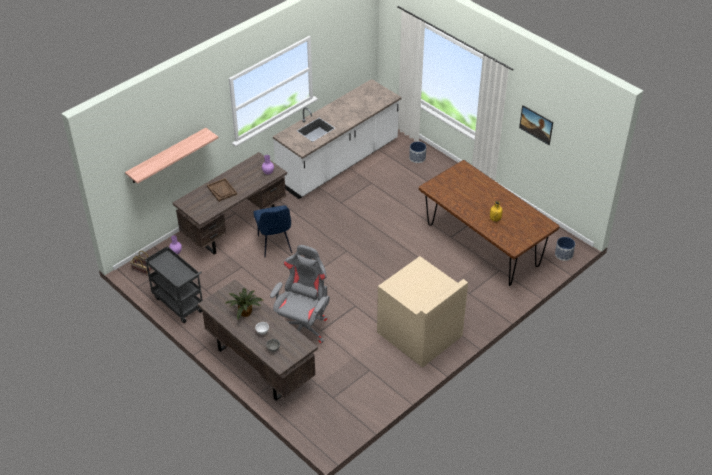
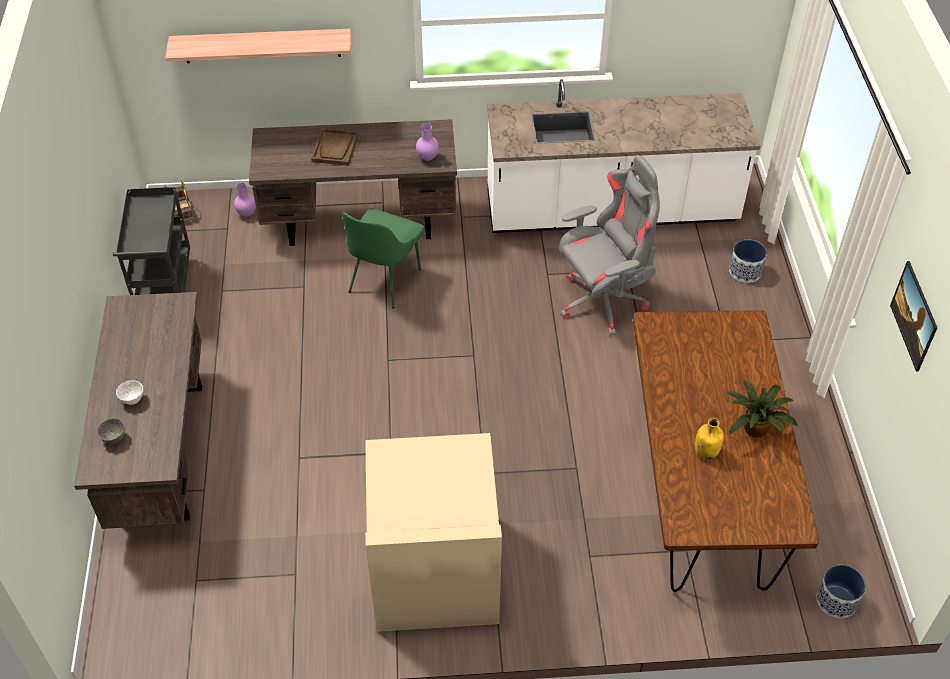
camera: 40 degrees right, 5 degrees up
(245, 312) = (148, 351): potted plant -> potted plant (755, 427)
(275, 244) = (384, 281): blue chair -> green chair
(302, 329) = (277, 438): grey office chair -> grey office chair (601, 302)

